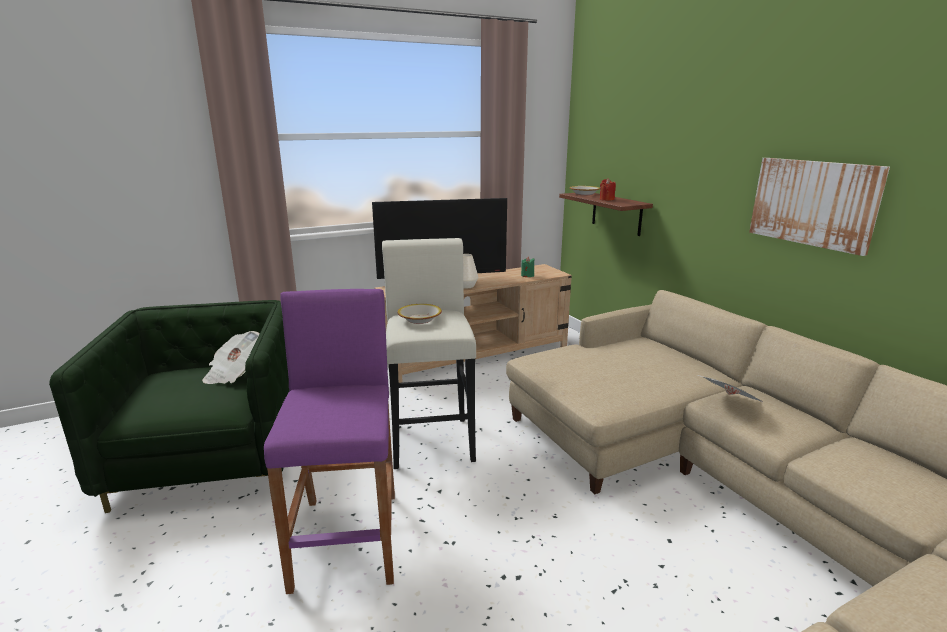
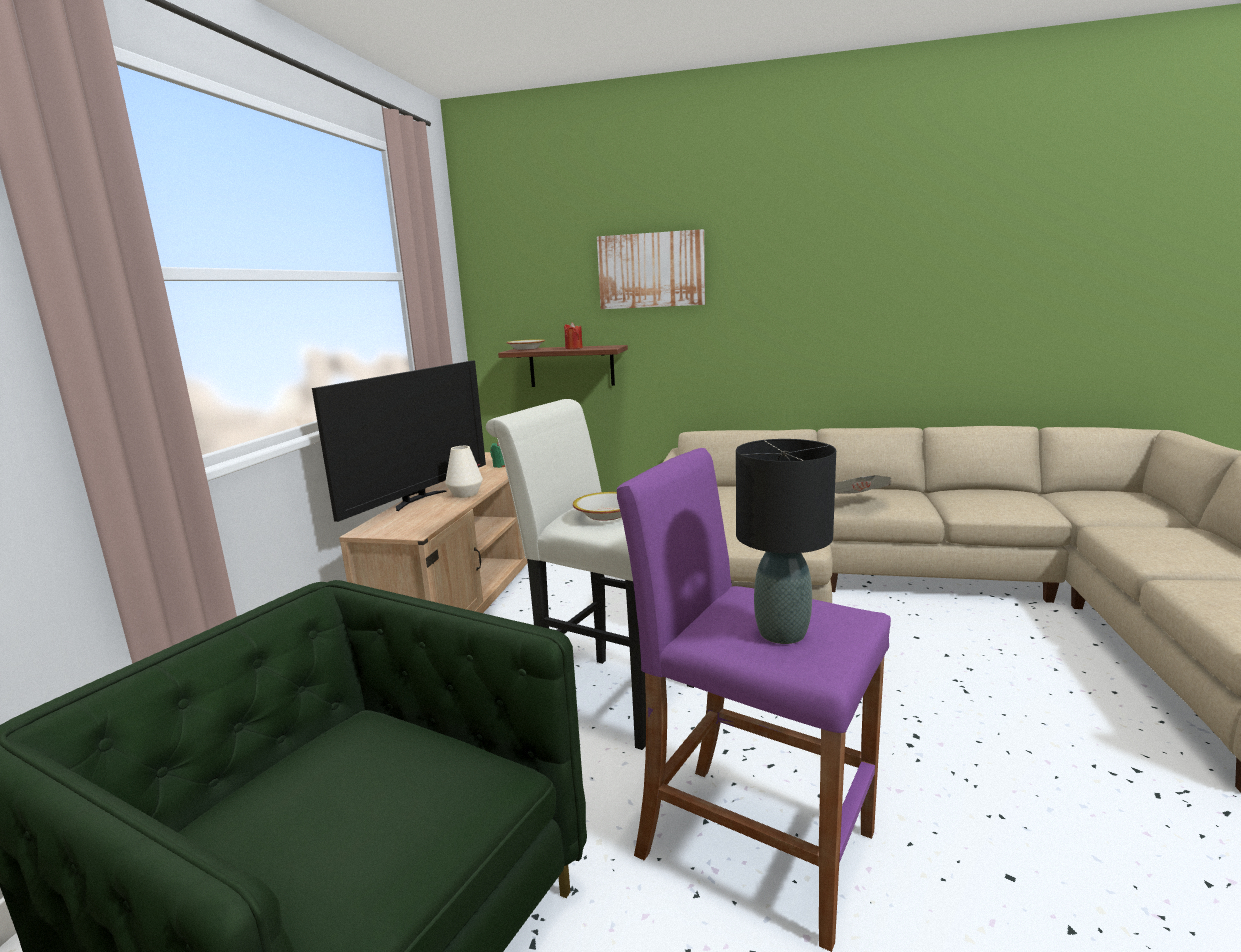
camera: 50 degrees left, 5 degrees down
(235, 373) = (371, 737): newspaper -> none
(313, 409) = (781, 633): none -> black table lamp
(813, 203) = (818, 311): picture -> picture (651, 270)

